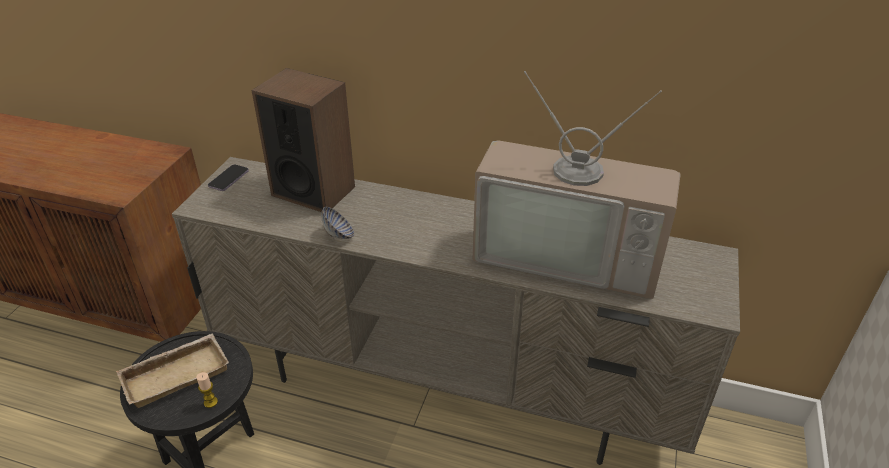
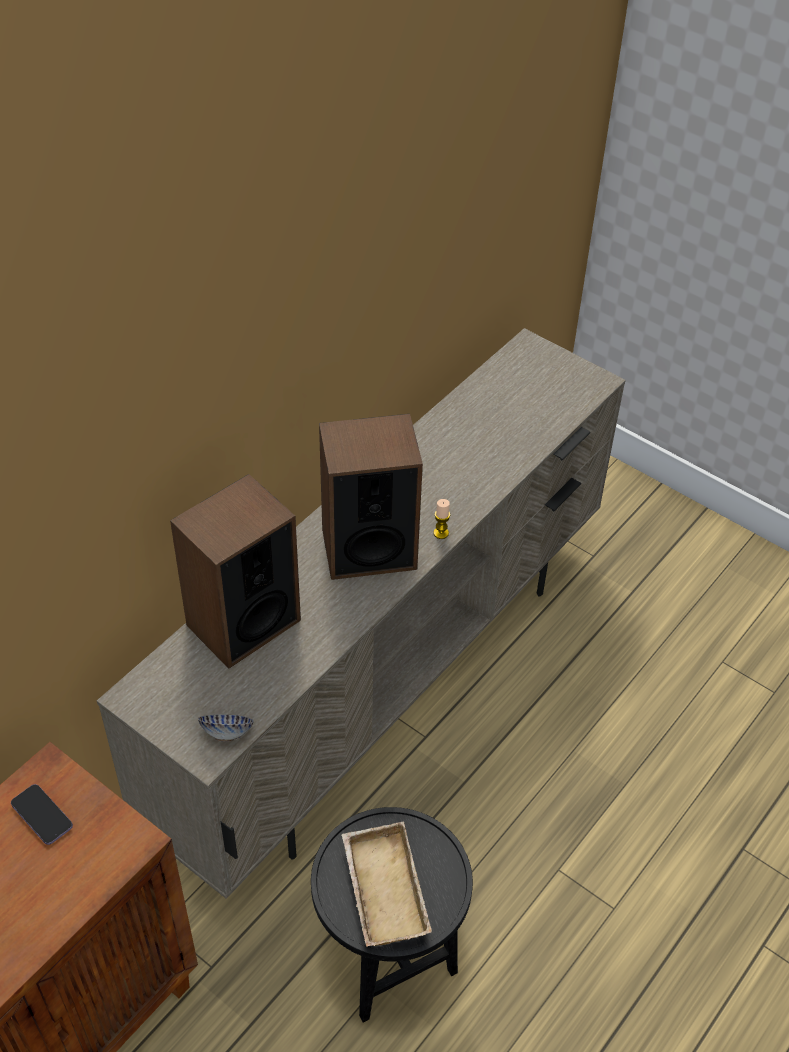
camera: 70 degrees left, 10 degrees up
(210, 402) = (444, 857): candle -> candle (441, 533)
(229, 179) = (159, 709): phone -> phone (42, 815)
(339, 235) = (350, 618): bowl -> bowl (227, 733)
(412, 226) = (368, 548): none -> speaker
(569, 253) = (477, 441): television -> none

